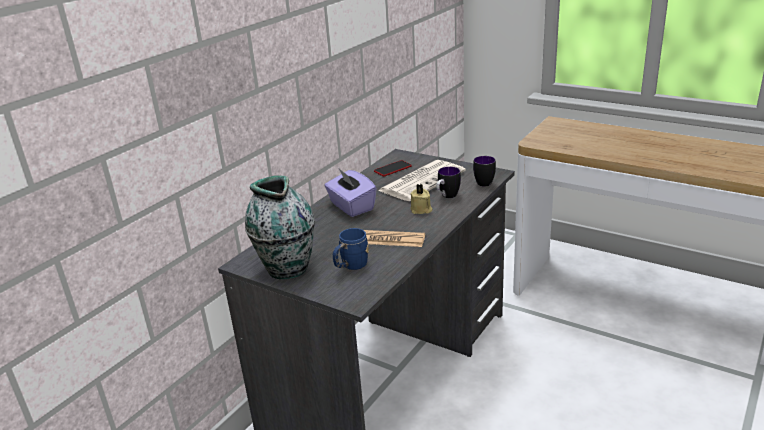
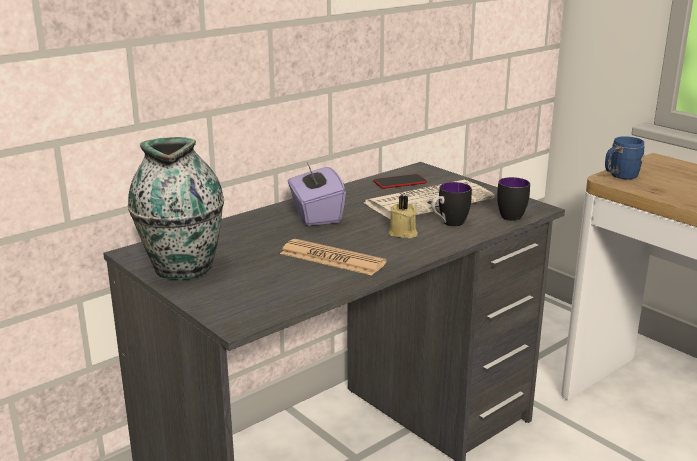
camera: 15 degrees right, 5 degrees down
(351, 266) = (262, 281): blue mug -> blue mug (619, 176)

